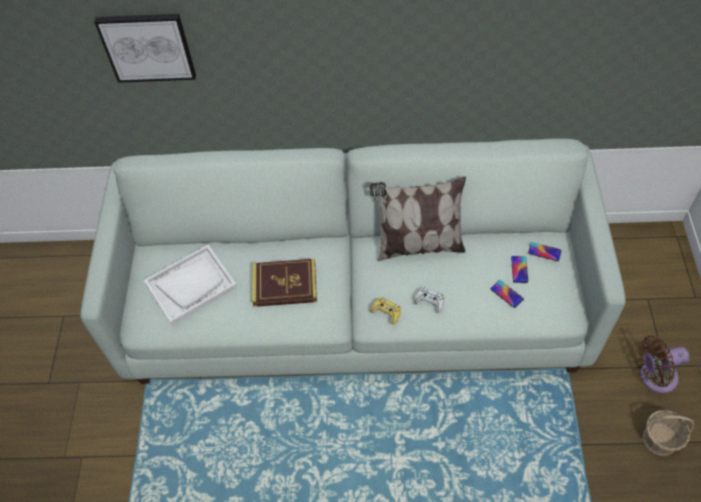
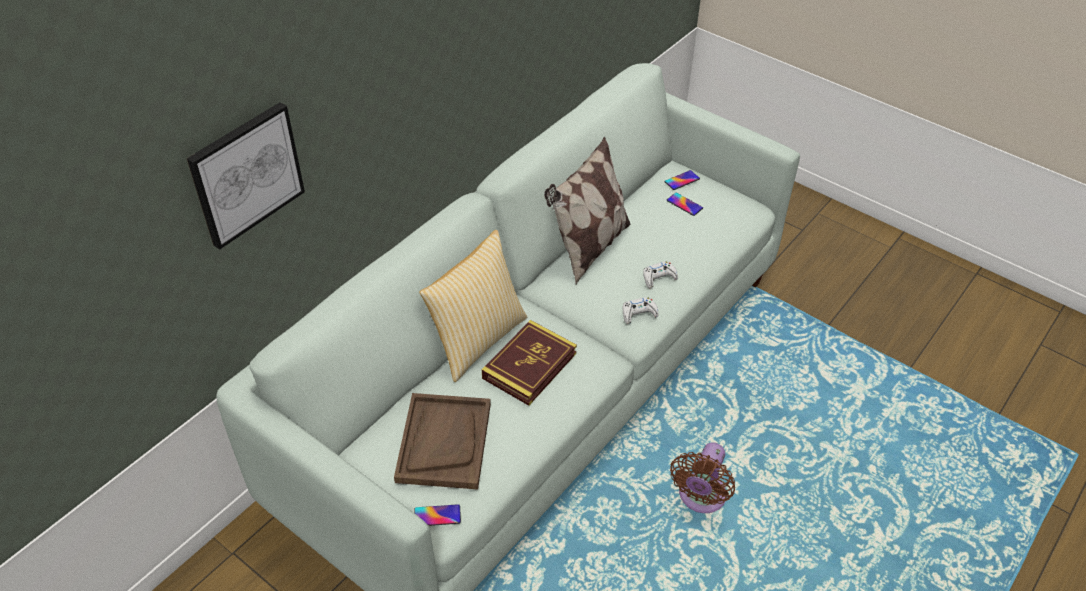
camera: 55 degrees left, 10 degrees down
(191, 285) = (444, 442): white tray -> brown tray
(283, 245) = (476, 340): none -> pillow
(386, 312) = (638, 313): yellow game controller -> white game controller
(506, 294) = (701, 227): phone -> phone (437, 515)
(654, 377) = (806, 242): brown fan -> brown fan (700, 498)
(660, 439) = (862, 277): basket -> none

